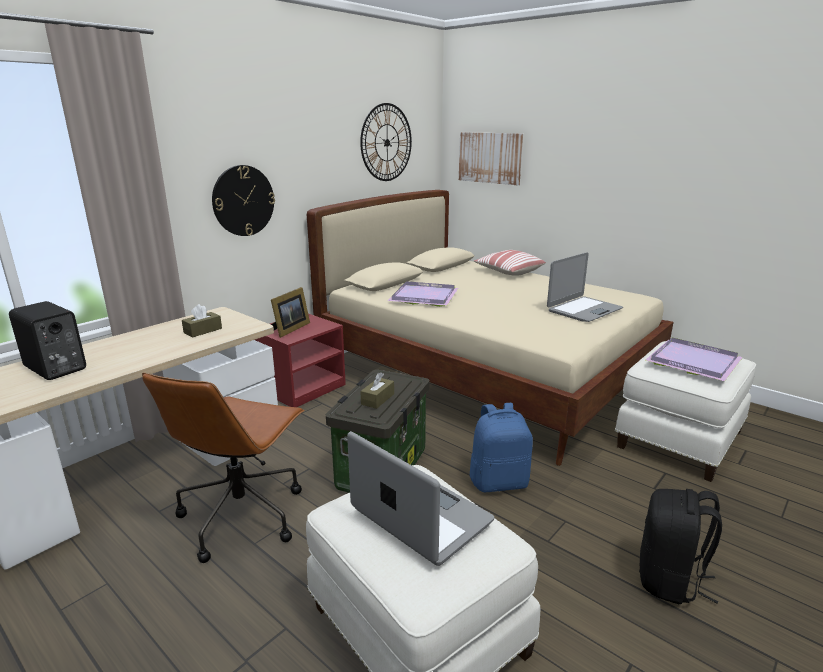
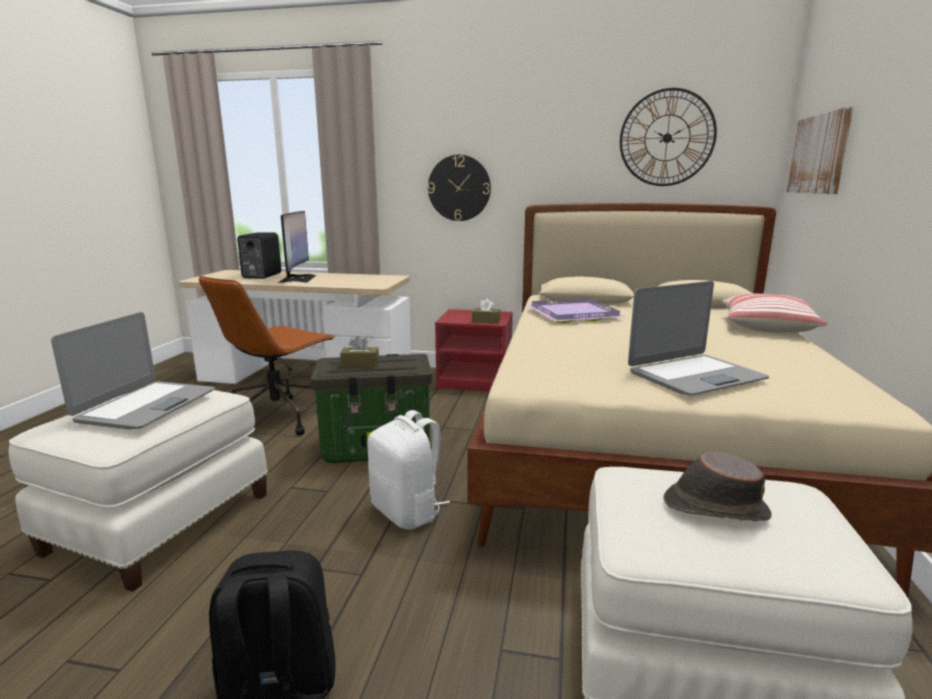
camera: 60 degrees right, 5 degrees down
(127, 352) = (297, 278): none -> monitor
(203, 331) = (353, 281): brown tissue box -> brown tissue box (486, 321)
(242, 515) = (278, 417): brown office chair -> brown office chair turned 45 degrees counterclockwise
(289, 329) = (466, 316): picture frame -> none
(499, 481) = (407, 512): blue backpack -> white backpack
(583, 310) = (695, 376): laptop -> laptop turned 45 degrees counterclockwise
(691, 362) = (714, 507): purple tray -> brown hat

